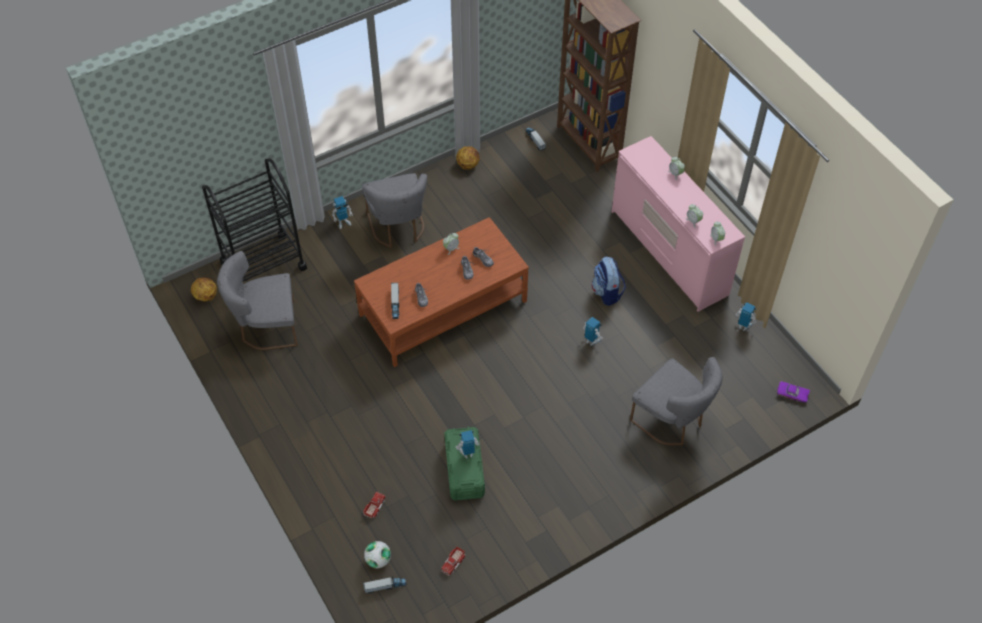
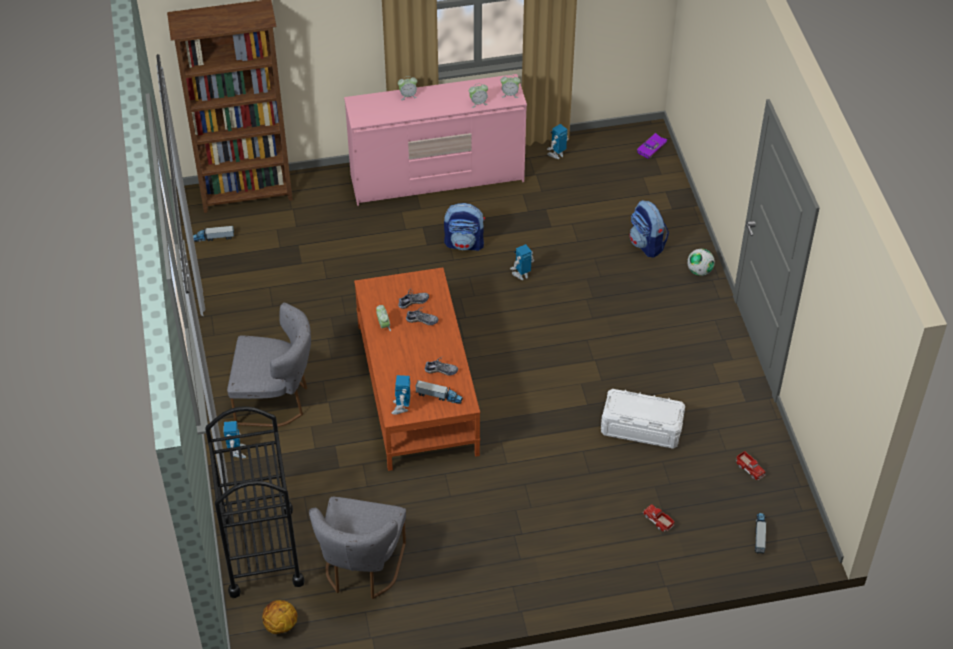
camera: 70 degrees left, 5 degrees down
(378, 560) = (726, 533): football -> football (699, 271)
(464, 470) = (641, 428): green storage box -> white storage box
(467, 452) = (640, 404): toy robot -> toy robot (401, 408)
(468, 165) = (215, 308): basketball -> none
(672, 421) = (647, 244): grey chair -> backpack

